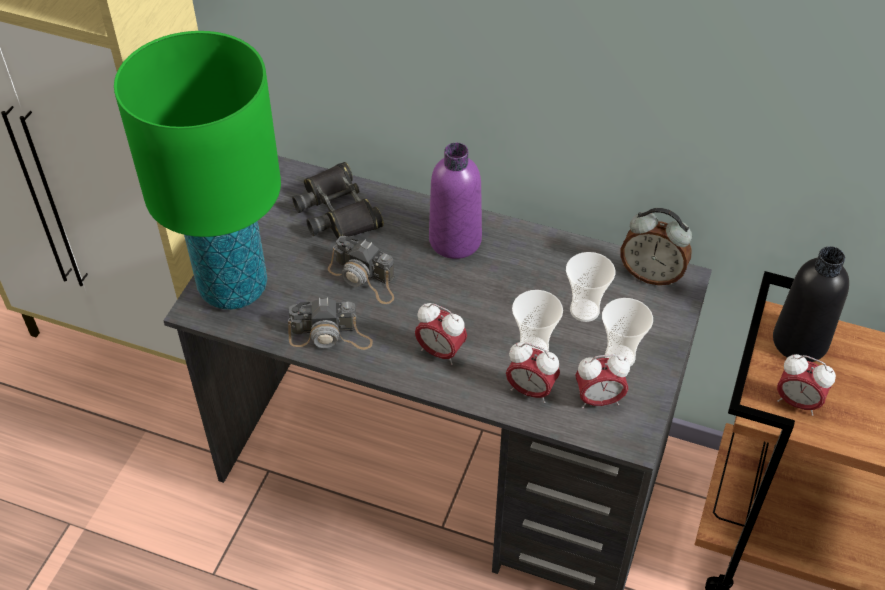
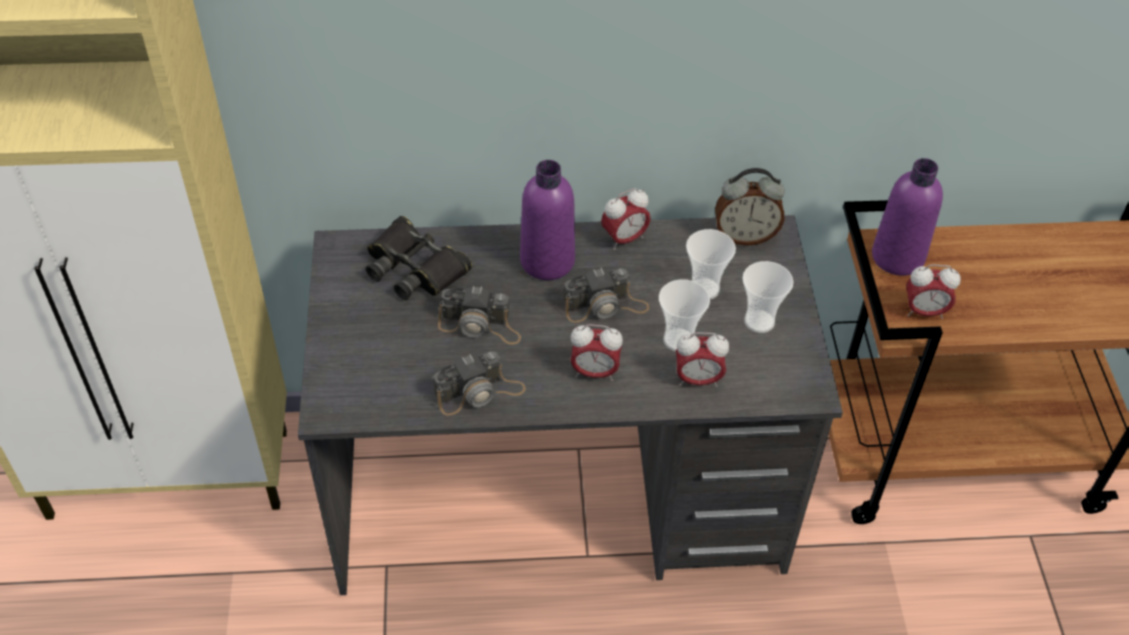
camera: 25 degrees left, 0 degrees up
(233, 286) = (352, 377): green table lamp -> none
(484, 296) = (605, 306): none -> camera
(598, 400) = (762, 367): alarm clock -> alarm clock (624, 239)
(800, 342) = (897, 257): black bottle -> purple bottle

